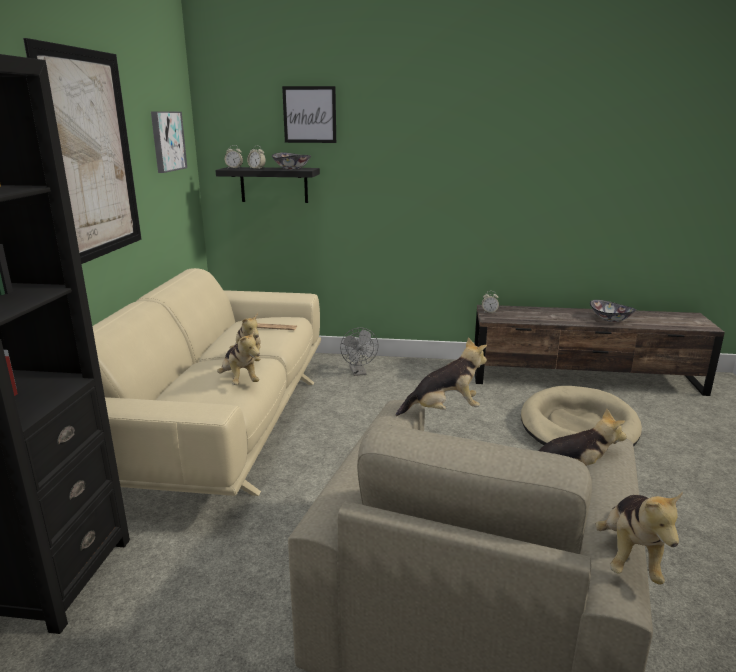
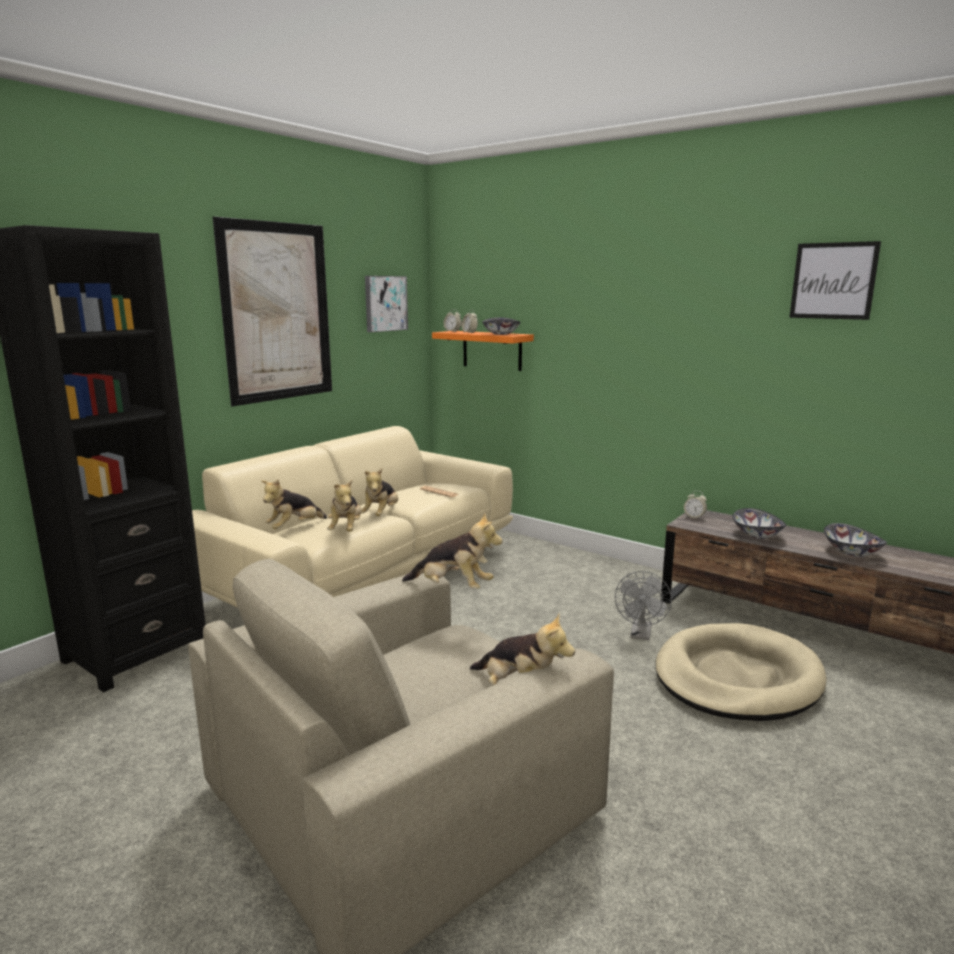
camera: 30 degrees right, 5 degrees down
(274, 185) = (492, 350): black shelf -> orange shelf
(309, 114) = (527, 279): picture -> picture (833, 281)
(359, 372) = (542, 562): grey fan -> grey fan (641, 634)
(544, 318) = (756, 535): none -> bowl
(630, 557) = (409, 753): plush toy -> plush toy (294, 528)

